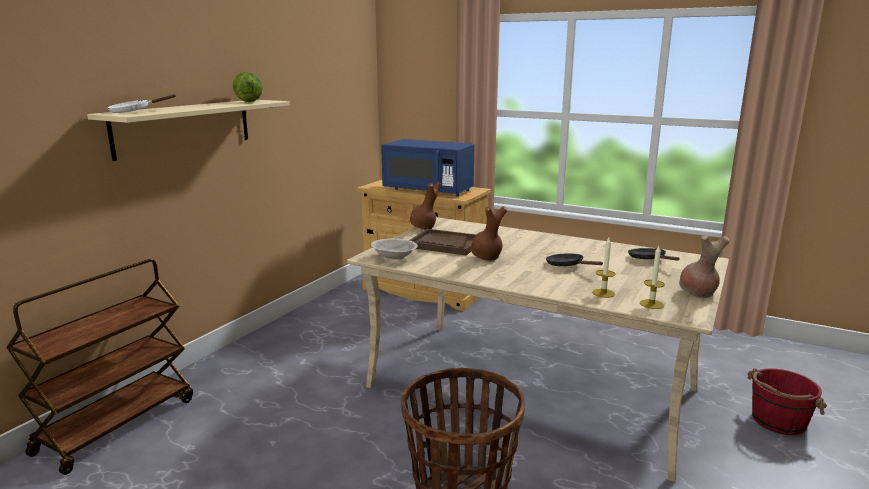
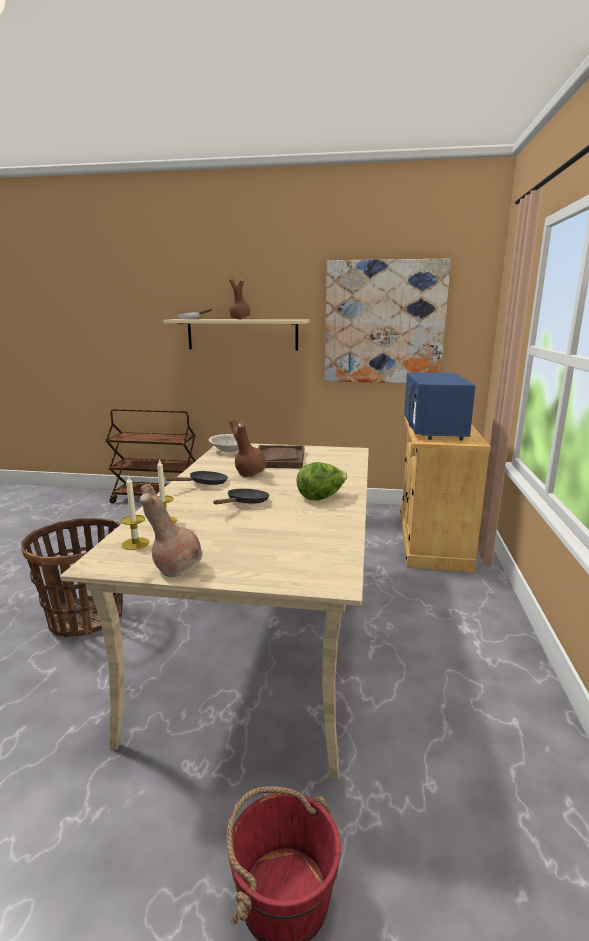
camera: 70 degrees right, 0 degrees up
(248, 101) = (284, 319): lettuce -> lettuce (321, 497)
(314, 97) = (384, 323): none -> picture
(423, 228) = (321, 448): brown vase -> brown vase (239, 319)
(649, 259) = (301, 541): black frying pan -> black frying pan (205, 484)

